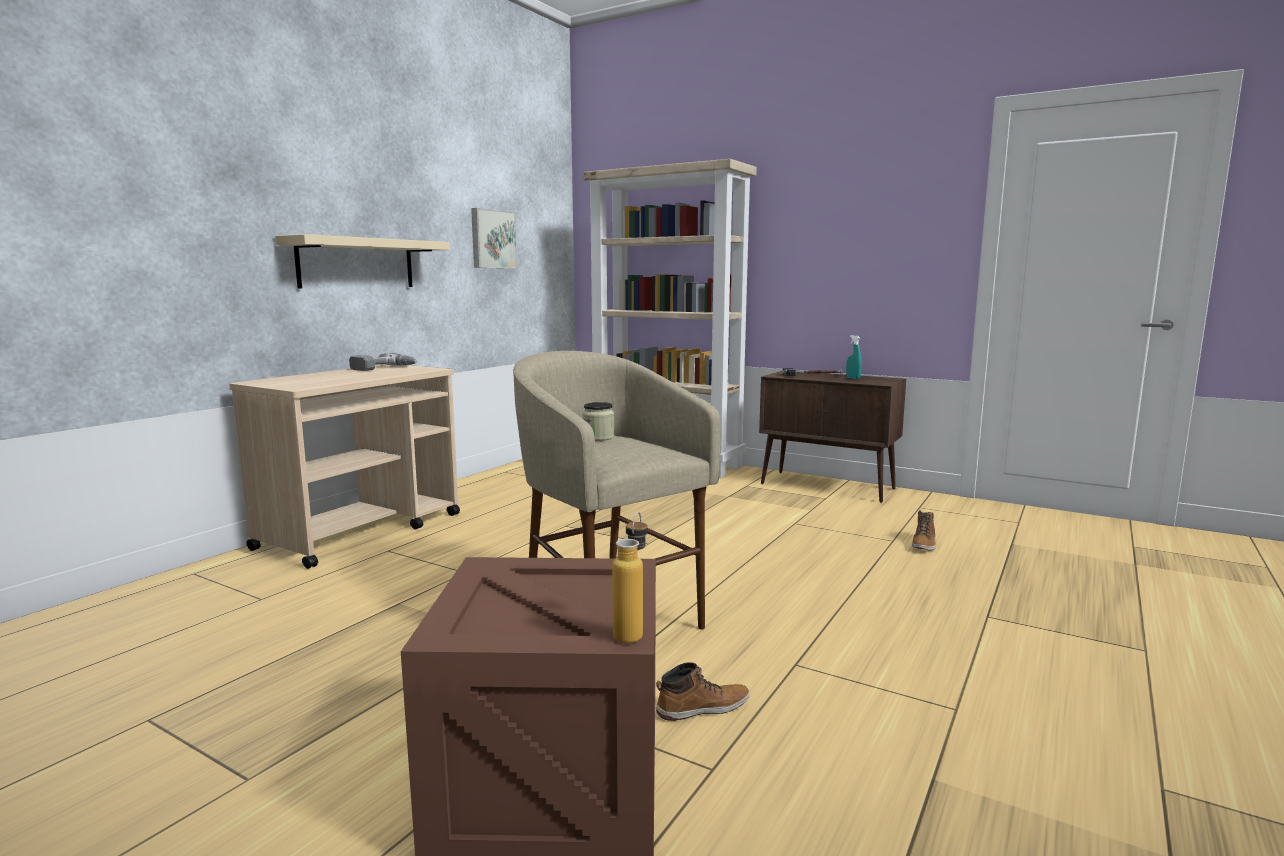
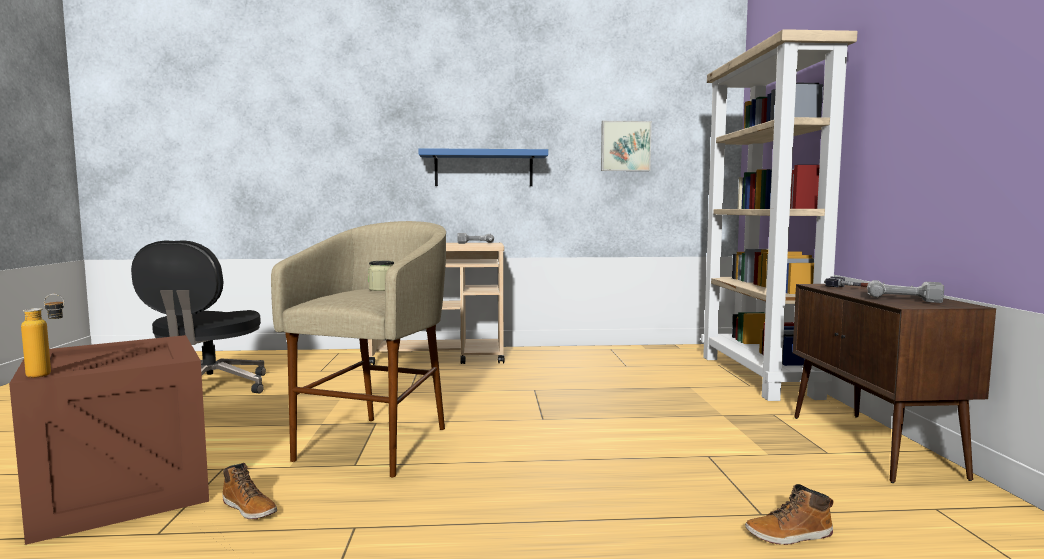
camera: 55 degrees right, 5 degrees down
(166, 689) = (208, 389): none -> black office chair
(357, 263) = (483, 168): beige shelf -> blue shelf
(853, 378) = (902, 297): turquoise spray bottle -> power drill

